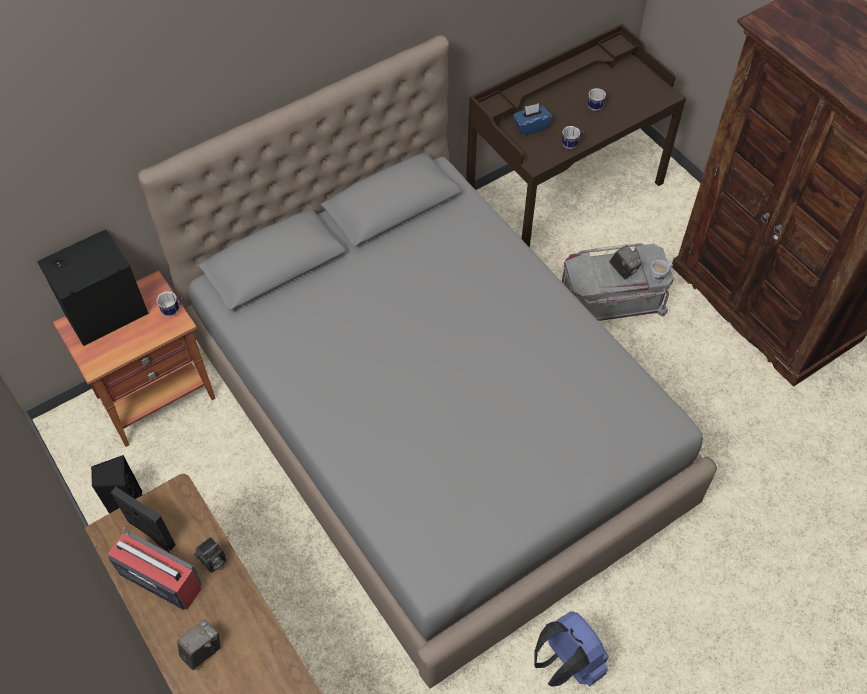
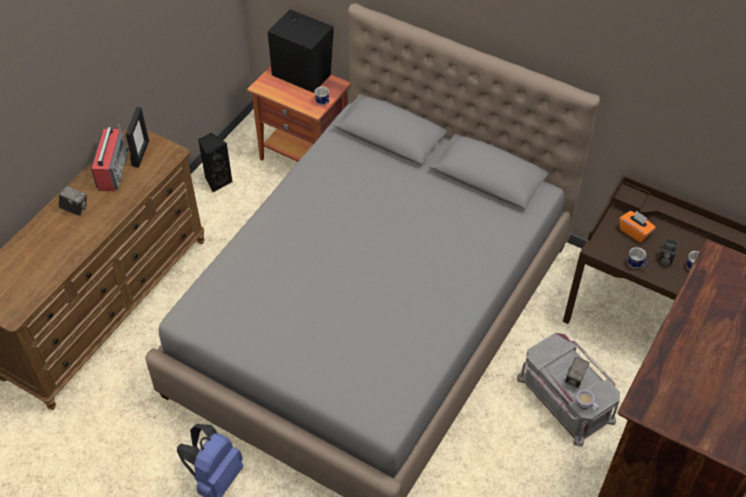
camera: 65 degrees right, 5 degrees down
(213, 562) = (134, 189): camera -> camera (664, 260)
(531, 127) = (634, 232): blue tissue box -> orange tissue box

